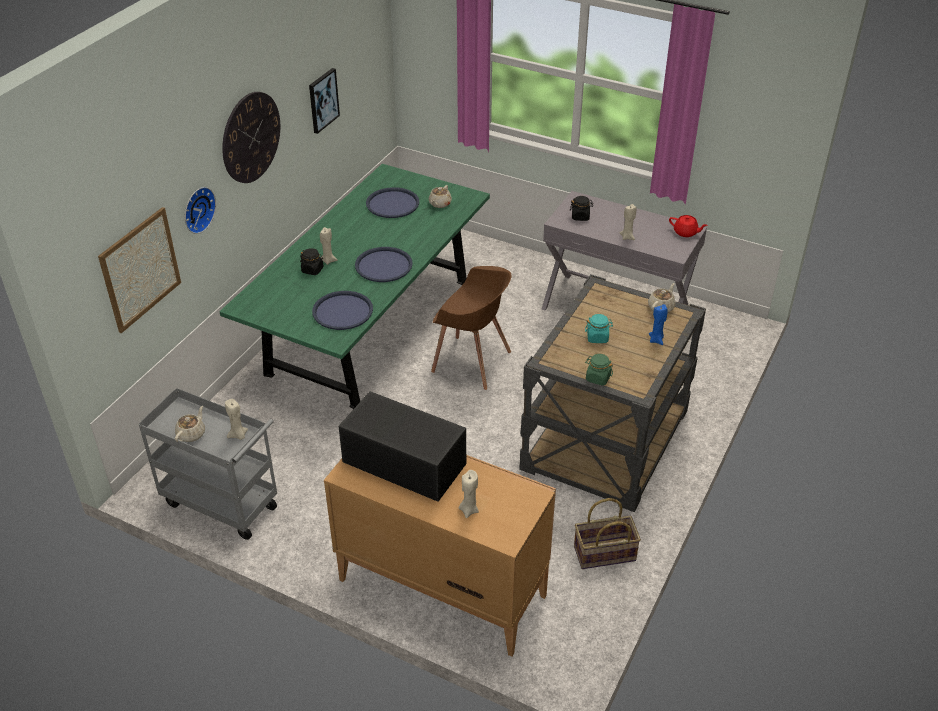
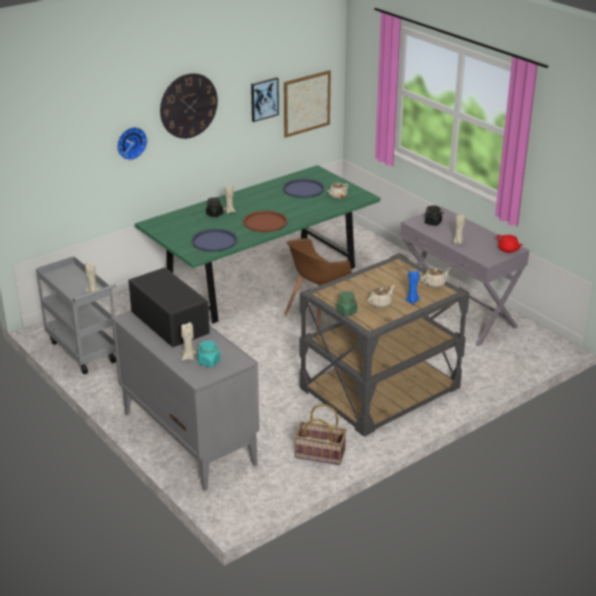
camera: 25 degrees right, 10 degrees down
(140, 268) = (73, 168): picture -> picture (306, 102)
(191, 434) = (65, 284): beige teapot -> beige teapot (380, 303)
(384, 265) = (265, 222): blue tray -> brown tray
(442, 587) = (188, 438): brown cabinet -> grey cabinet
(472, 363) = (317, 317): brown chair -> brown chair turned 90 degrees clockwise
(597, 337) = (369, 289): turquoise jar -> turquoise jar (209, 362)

